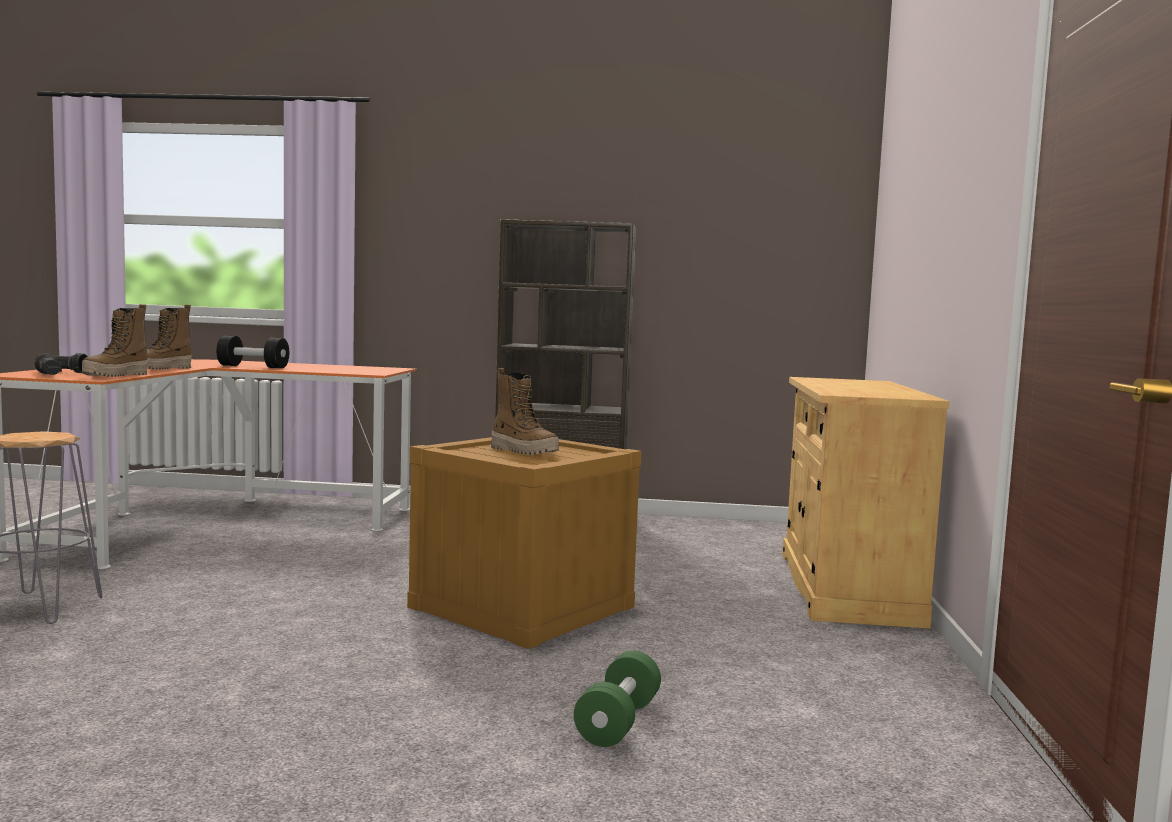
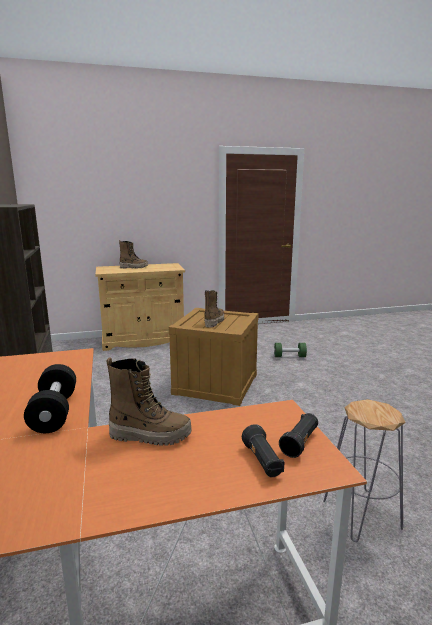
camera: 110 degrees left, 10 degrees up
(116, 376) = (252, 415): boot -> boot (134, 267)

